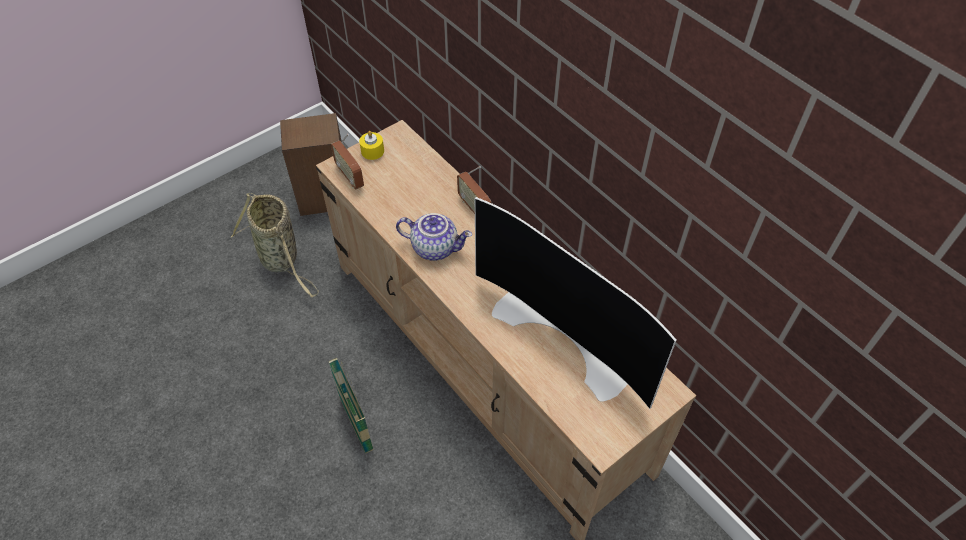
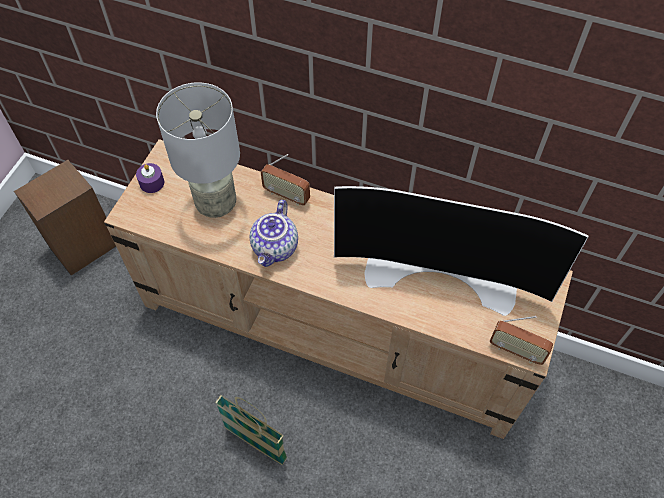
camera: 30 degrees left, 5 degrees up
(281, 260) = (80, 327): basket -> none
(350, 177) = (147, 218): radio -> radio (516, 351)
(372, 151) = (152, 183): yellow candle -> purple candle
(411, 190) = (216, 204): none -> grey table lamp
(435, 247) = (276, 248): teapot -> teapot turned 120 degrees clockwise

